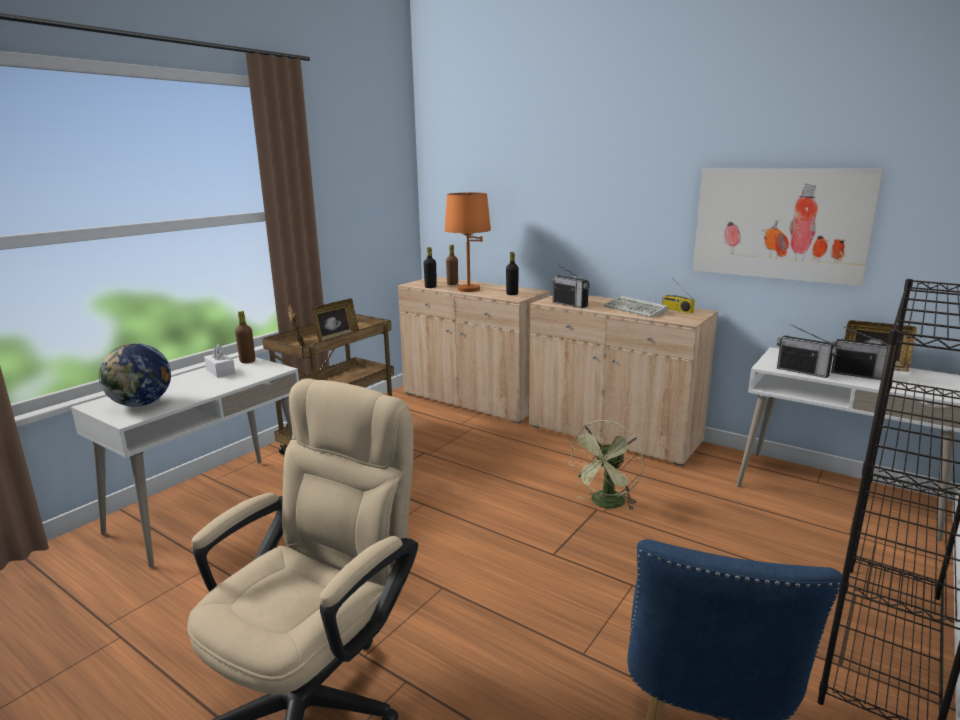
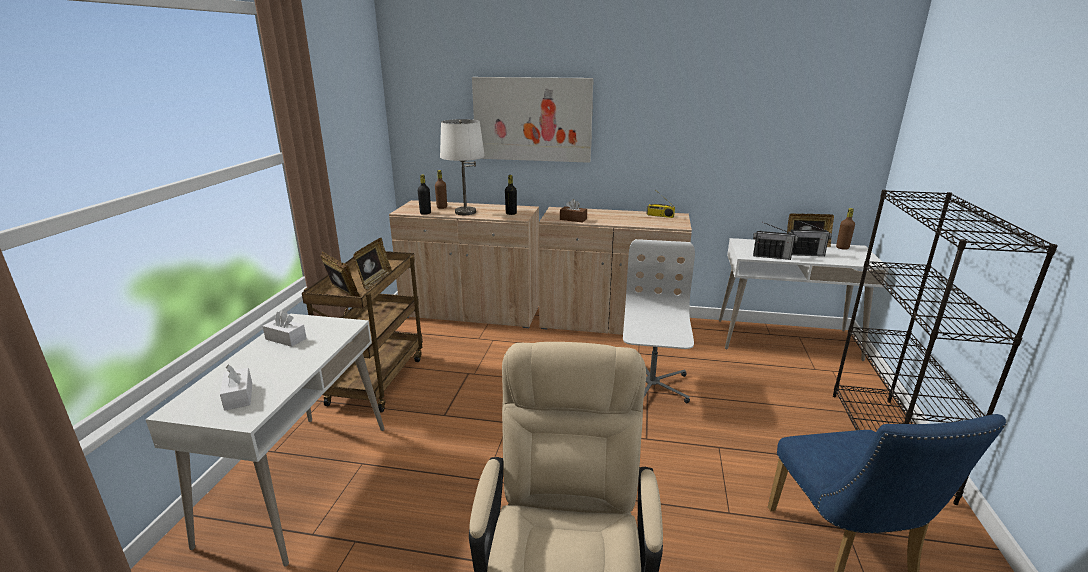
camera: 25 degrees left, 5 degrees up
(141, 404) = (238, 396): globe -> white tissue box
(247, 361) = (302, 321): brown bottle -> brown bottle (842, 248)
(468, 289) = (465, 212): orange table lamp -> white table lamp
(570, 304) = (573, 219): radio -> brown tissue box
(606, 504) = (651, 385): green fan -> white office chair
(636, 310) = (631, 219): keyboard -> none
(779, 224) = (736, 142): picture -> picture (532, 119)

